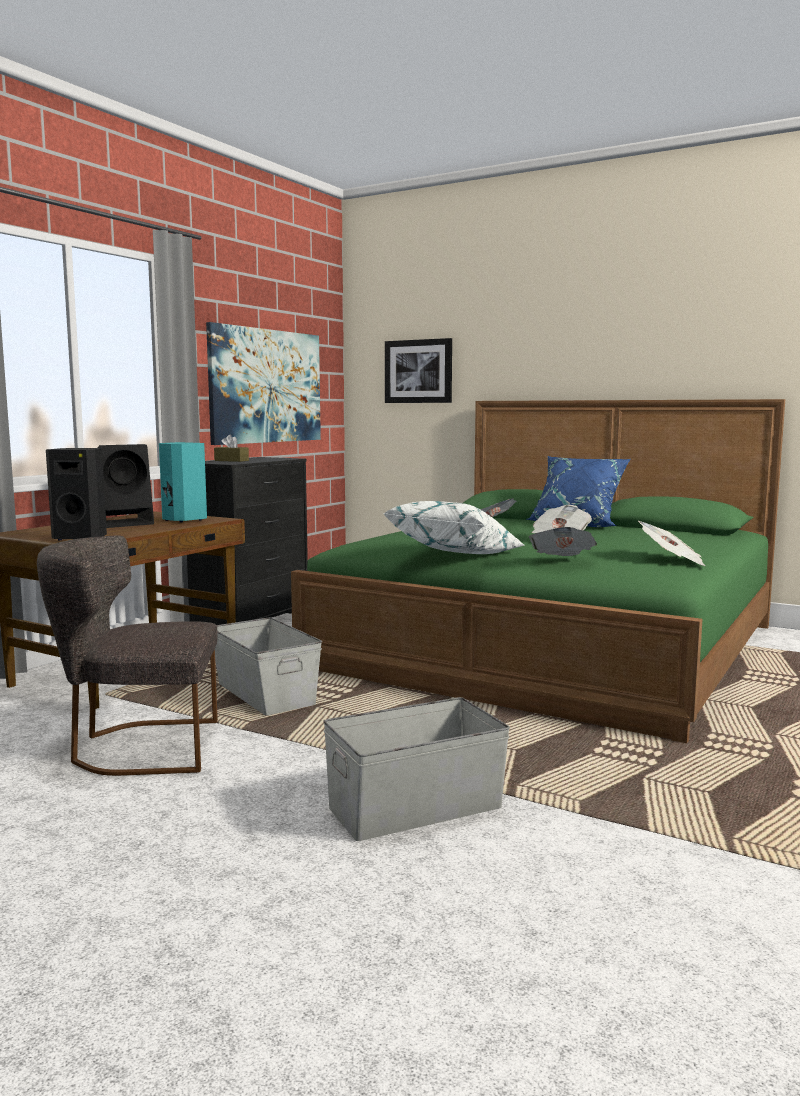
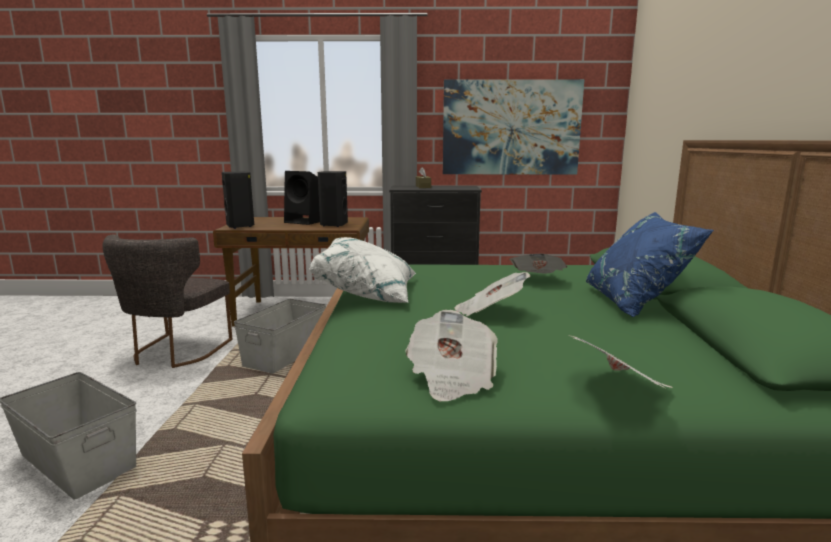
camera: 60 degrees right, 5 degrees up
(138, 748) = (175, 352): grey chair -> grey chair turned 135 degrees counterclockwise
(182, 520) = (333, 225): turquoise speaker -> black speaker
(418, 371) = (662, 108): picture -> none
(562, 561) = (373, 329): newspaper -> newspaper (618, 387)

